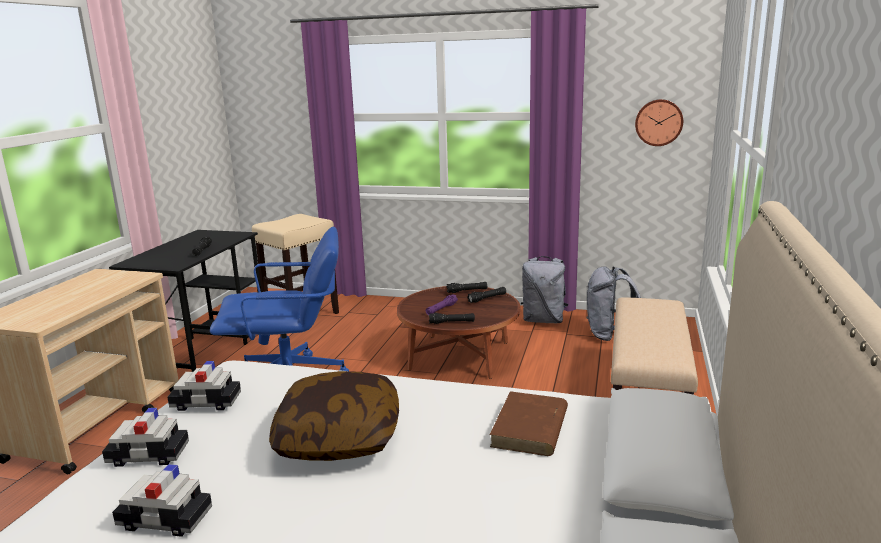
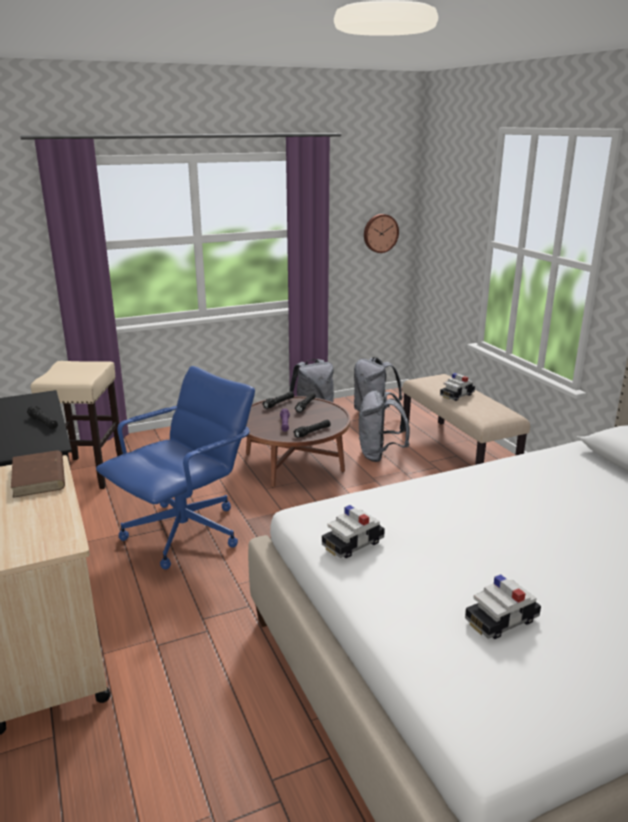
camera: 40 degrees left, 5 degrees up
(148, 455) = (396, 595): toy car -> toy car (456, 395)
(339, 437) = (487, 525): pillow -> none
(530, 428) = (566, 476): brown book -> brown book (39, 477)
(551, 375) = (380, 455): none -> grey backpack

